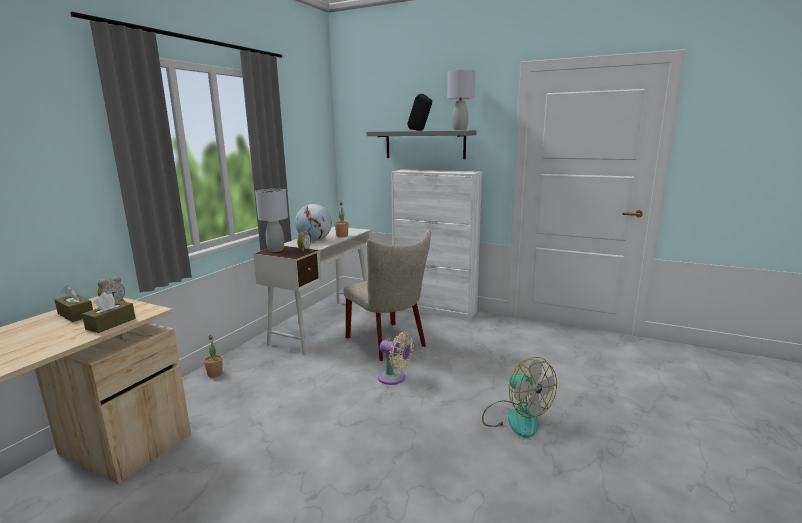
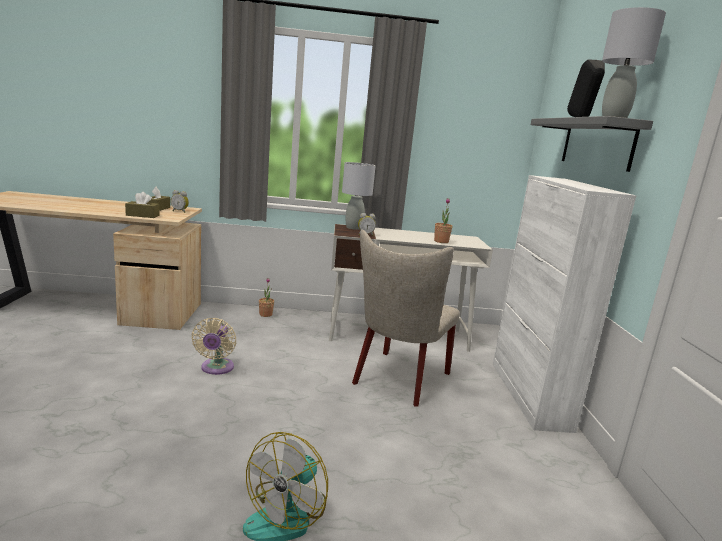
camera: 60 degrees right, 0 degrees up
(314, 240) = (408, 235): globe -> none
(394, 378) = (321, 399): beige fan -> beige fan (216, 368)

